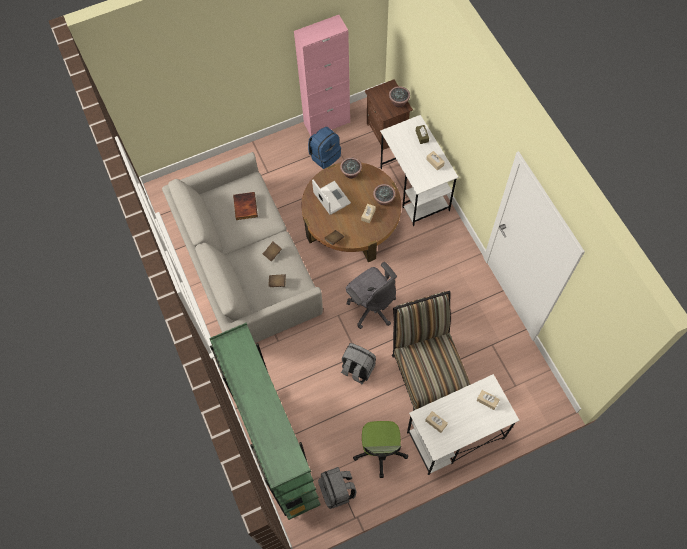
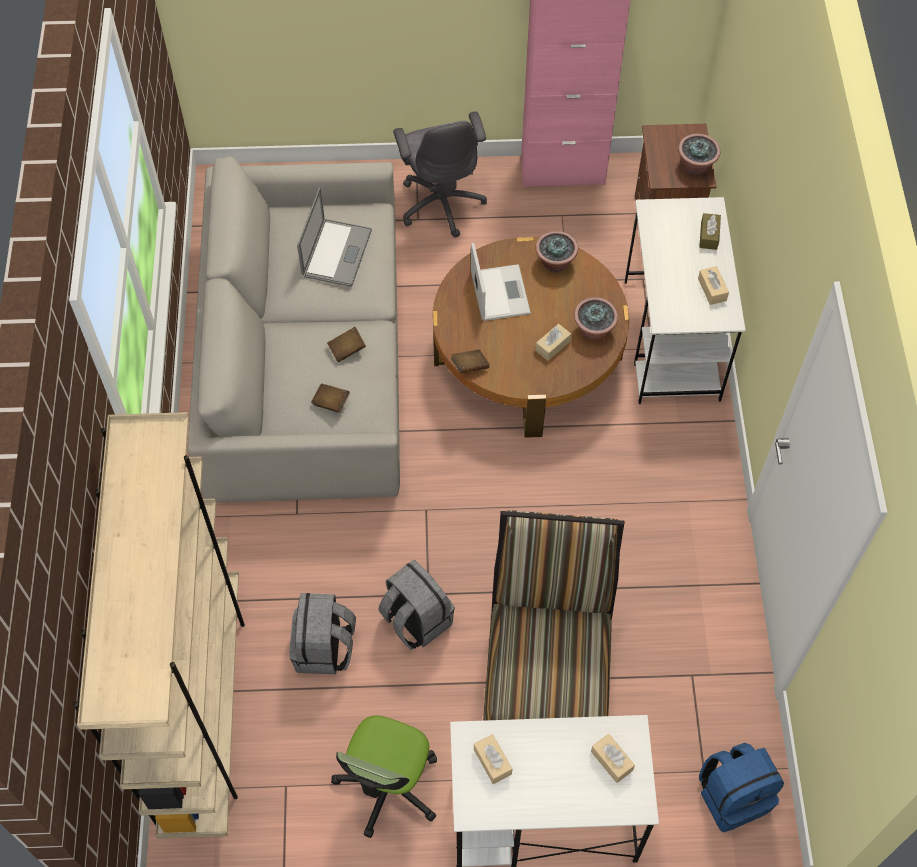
camera: 20 degrees right, 5 degrees down
(244, 207) = (337, 253): book -> laptop
(278, 451) = (203, 709): green bookcase -> beige bookcase
(325, 156) = (532, 226): blue backpack -> blue backpack (733, 795)
(337, 491) = (275, 826): grey backpack -> grey backpack (324, 649)
(371, 307) = (494, 519): grey office chair -> grey office chair (441, 203)

